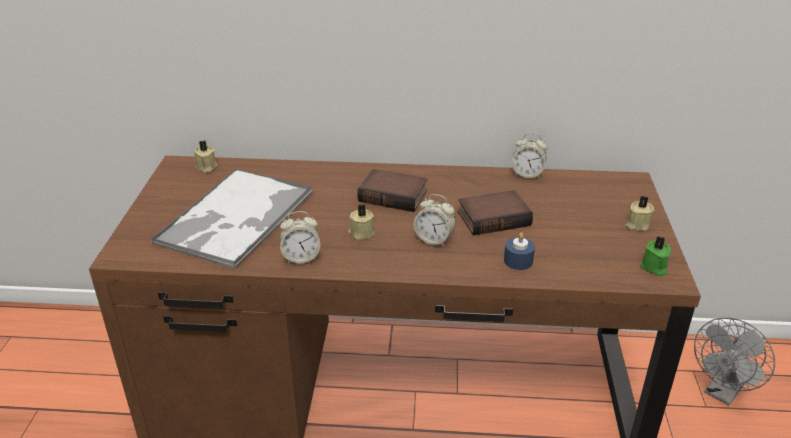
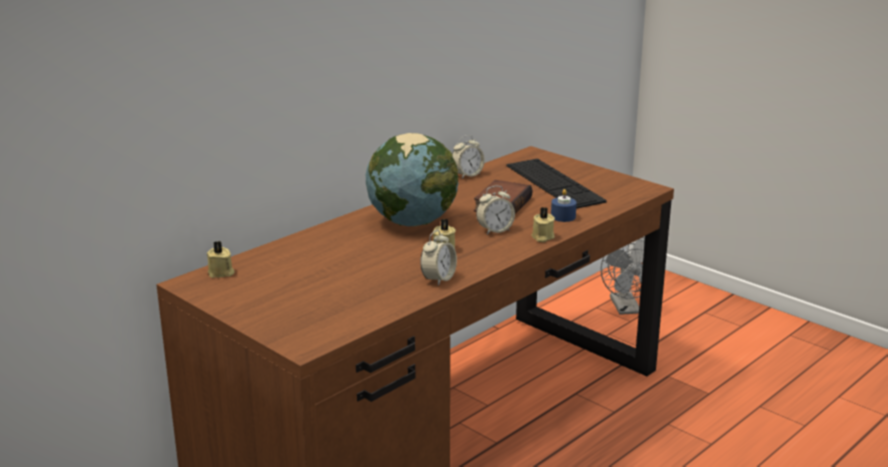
camera: 50 degrees left, 10 degrees down
(235, 218) = (334, 285): tray -> none
(394, 195) = (412, 222): book -> globe
(585, 222) = (554, 183): none -> keyboard
(636, 225) = (581, 172): beige candle -> beige candle (542, 237)
(654, 268) = (631, 187): green candle -> none

